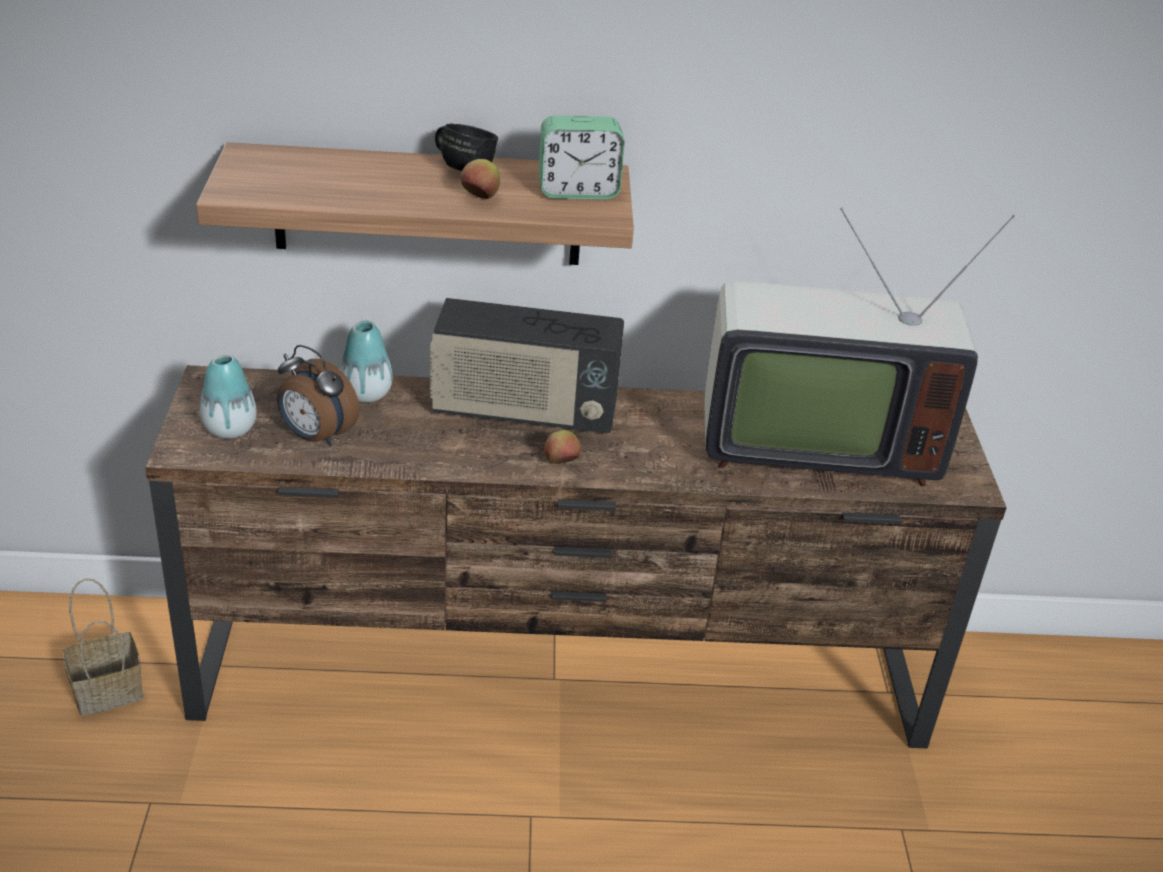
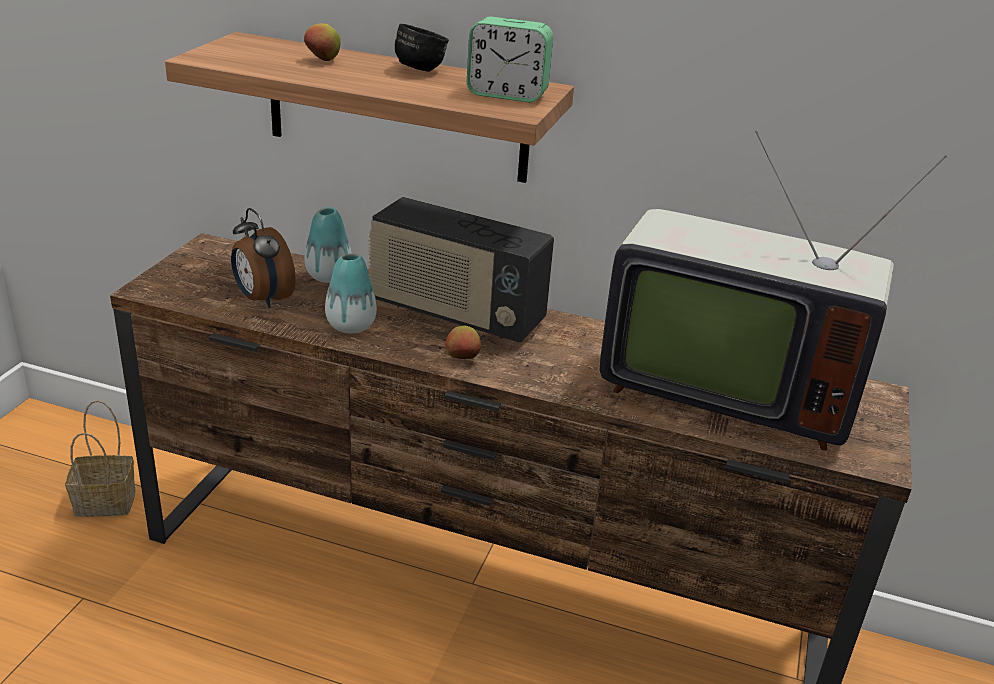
camera: 20 degrees right, 5 degrees down
(230, 429) = (197, 281): vase -> vase (351, 326)
(480, 198) = (411, 87): apple -> apple (323, 60)

